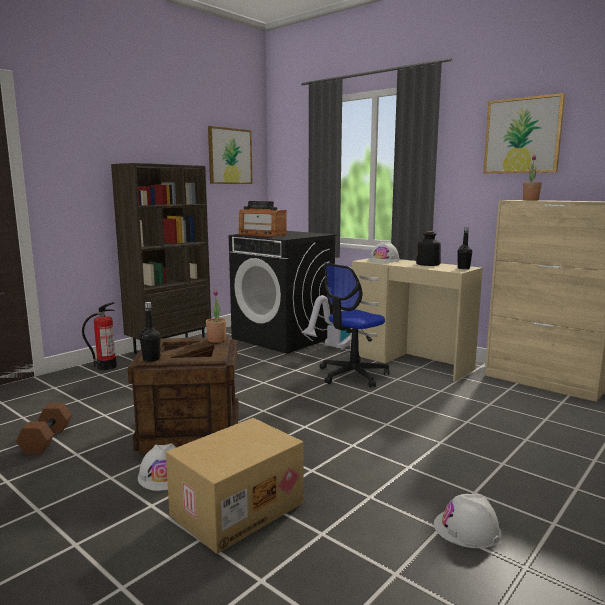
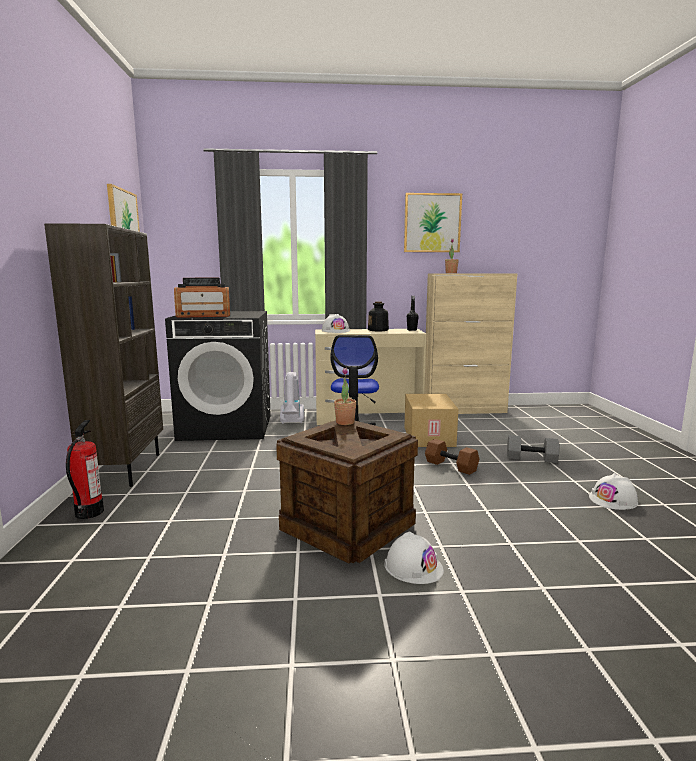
camera: 45 degrees left, 0 degrees up
(46, 439) = (221, 607): brown dumbbell -> brown dumbbell (450, 466)
(151, 359) = (354, 452): black bottle -> none
(237, 508) = (510, 556): cardboard box -> cardboard box (427, 436)
(486, 453) = (531, 458): none -> grey dumbbell

